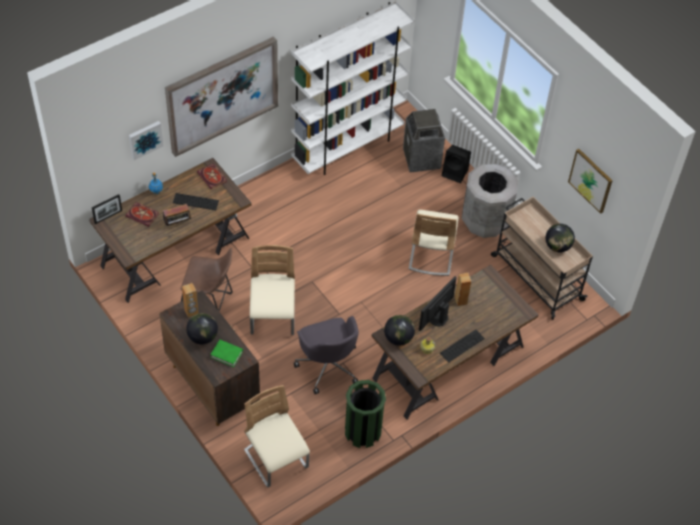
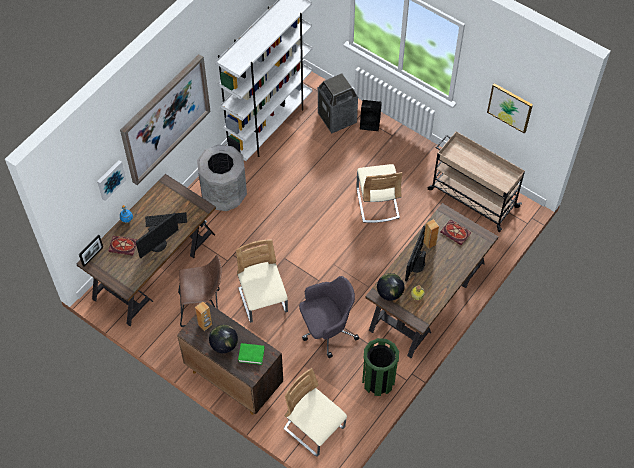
camera: 15 degrees left, 5 degrees up
(178, 223) = (158, 245): radio -> monitor
(213, 177) = (172, 192): book -> book (456, 233)
(328, 365) = (326, 330): grey office chair -> grey office chair turned 75 degrees counterclockwise
(462, 346) = (445, 283): keyboard -> none
(485, 221) = (412, 159): grey trash can -> grey trash can (224, 194)
(557, 246) = (491, 170): globe -> none

